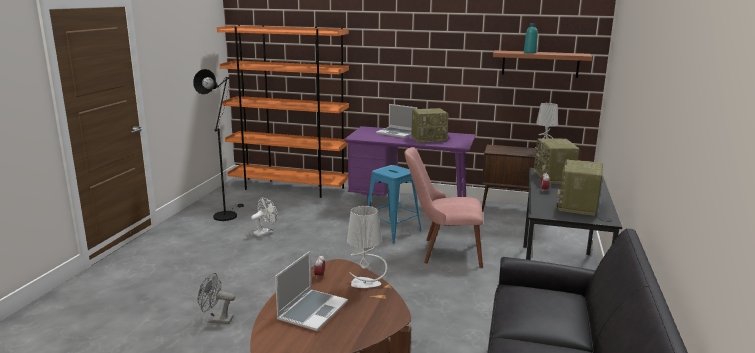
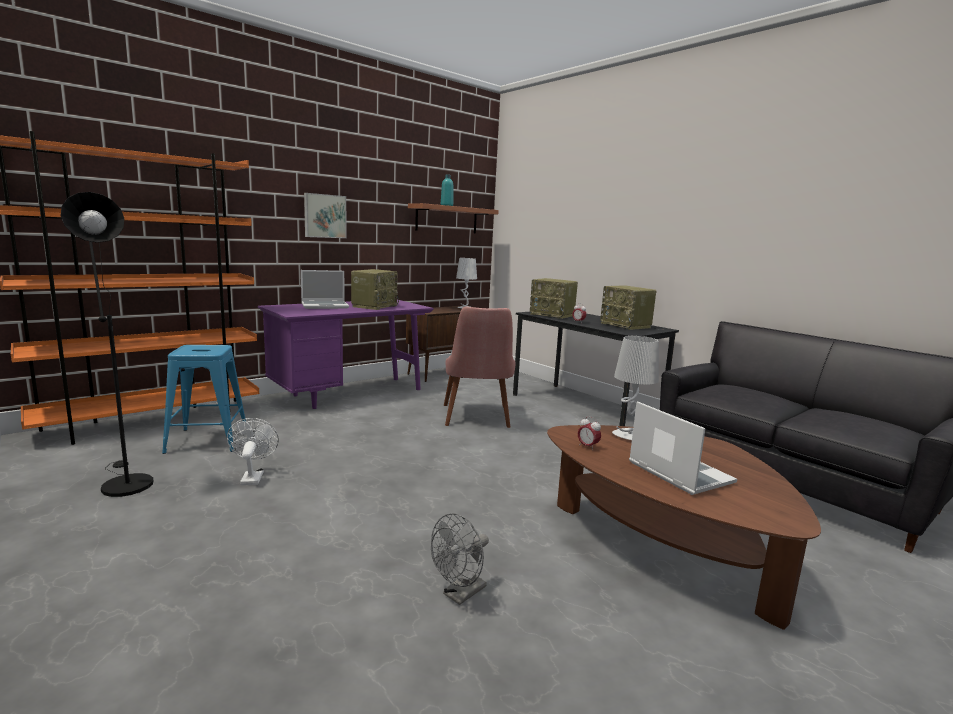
camera: 55 degrees left, 5 degrees down
(392, 230) = (394, 419): blue stool -> blue stool (208, 440)
(415, 62) = (324, 216): none -> picture
(443, 252) = (477, 419): pink chair -> pink chair turned 45 degrees counterclockwise

